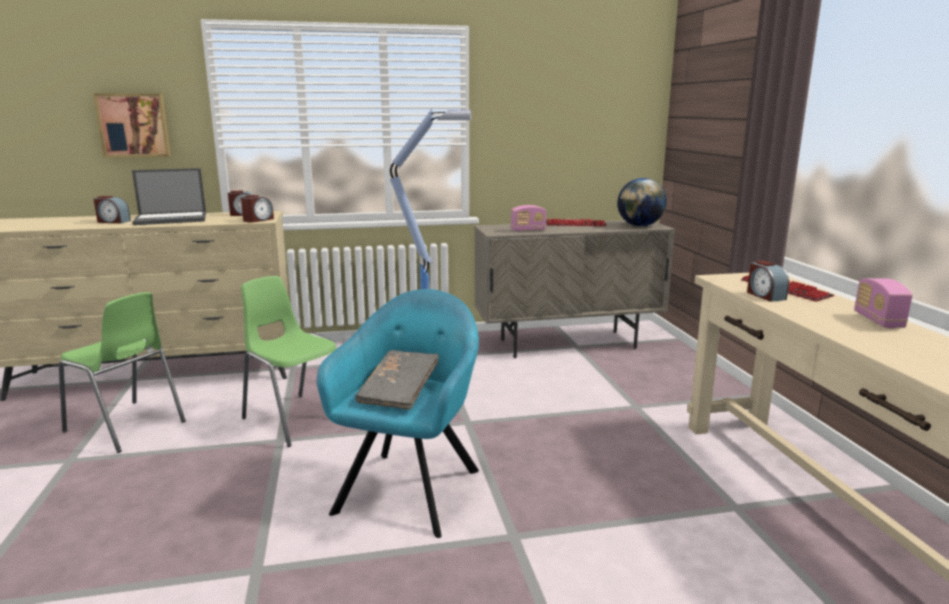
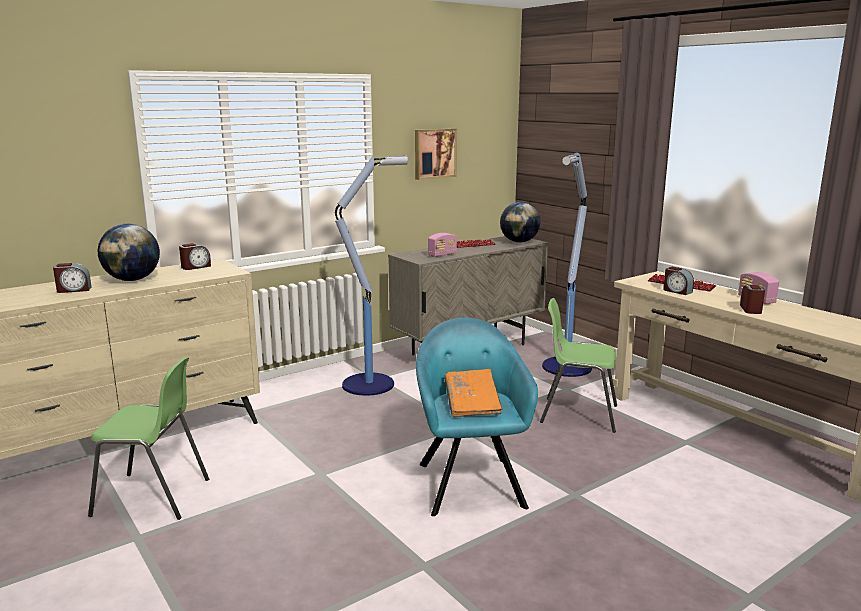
camera: 25 degrees left, 0 degrees up
(134, 125) = (56, 183): picture -> picture (434, 153)
(172, 219) = (132, 280): laptop -> globe
(258, 220) = (227, 272): alarm clock -> alarm clock (751, 309)
(296, 418) = (312, 454): green chair -> green chair (578, 414)
(399, 392) = (472, 403): grey book -> orange book
(661, 382) = (566, 368): none -> floor lamp

